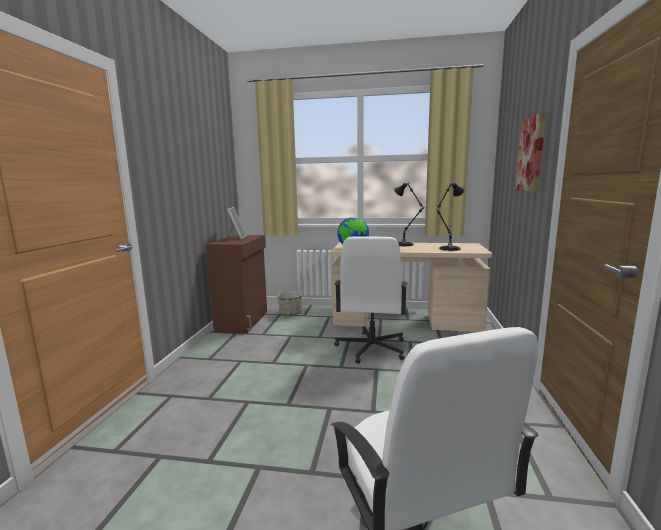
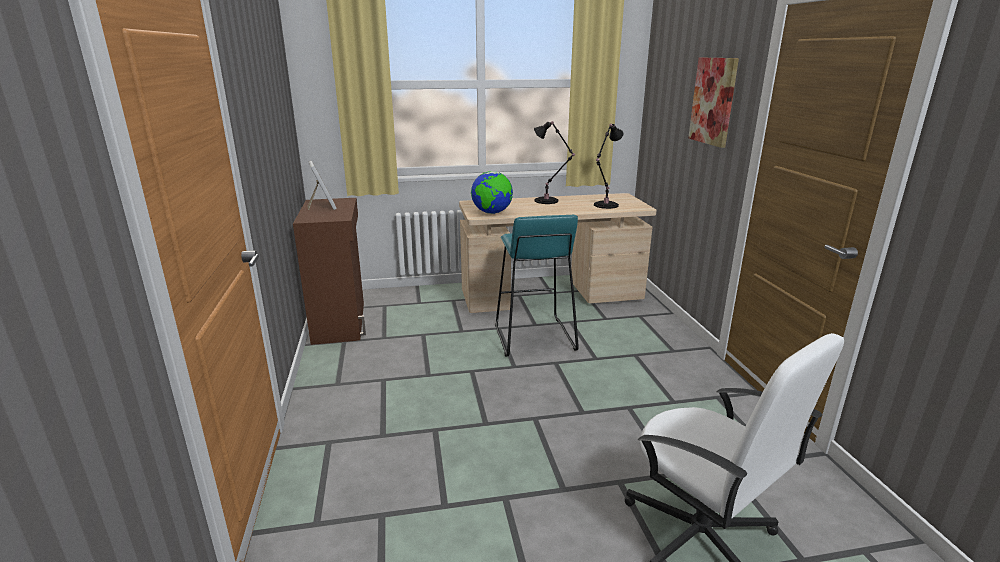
camera: 20 degrees left, 10 degrees up
(290, 313) = (399, 302): planter -> none
(371, 348) = (533, 337): white office chair -> turquoise stool

